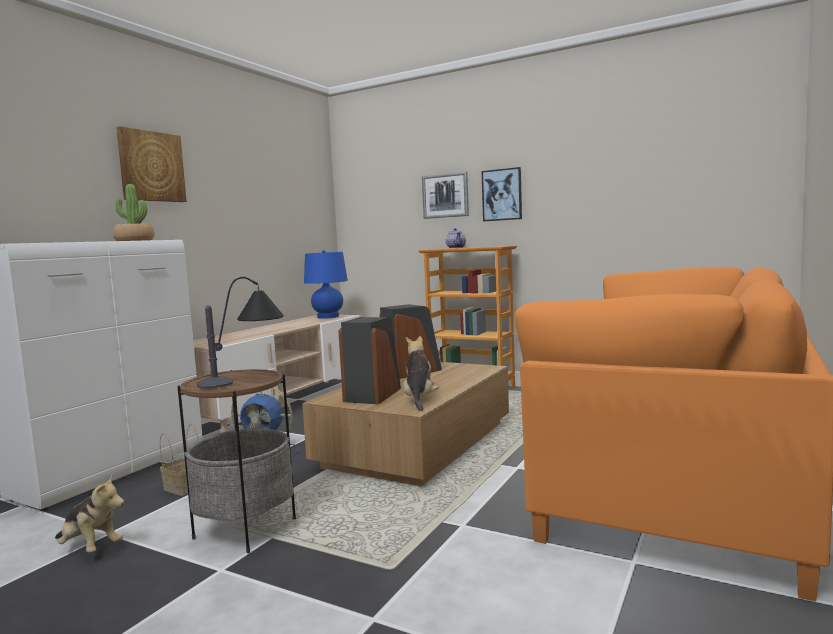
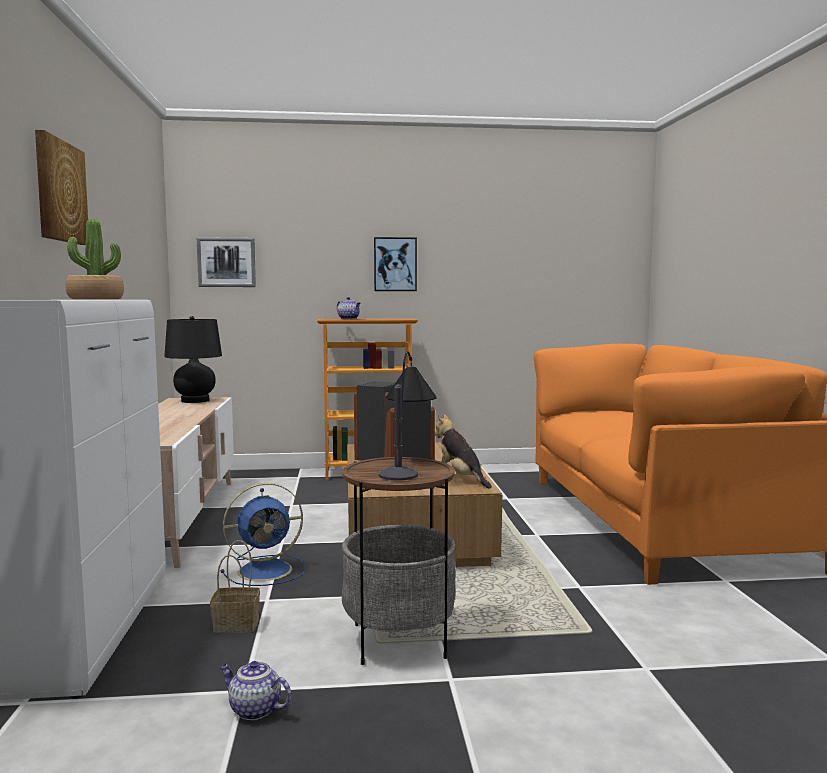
camera: 35 degrees left, 0 degrees up
(90, 548) = (254, 709): plush toy -> teapot
(328, 317) = (195, 401): blue table lamp -> black table lamp
(445, 195) = (328, 259): picture -> picture (226, 262)

